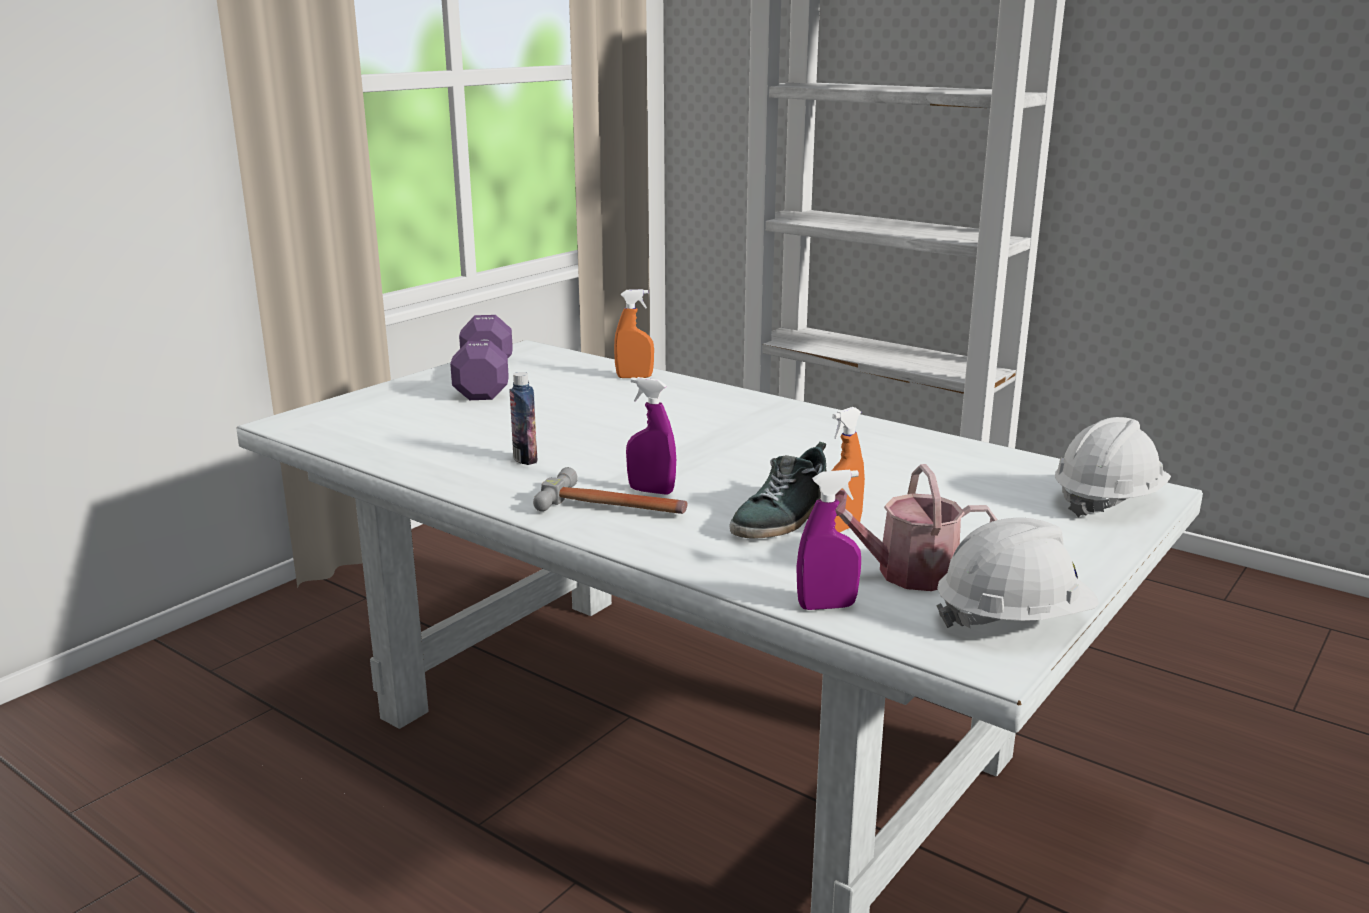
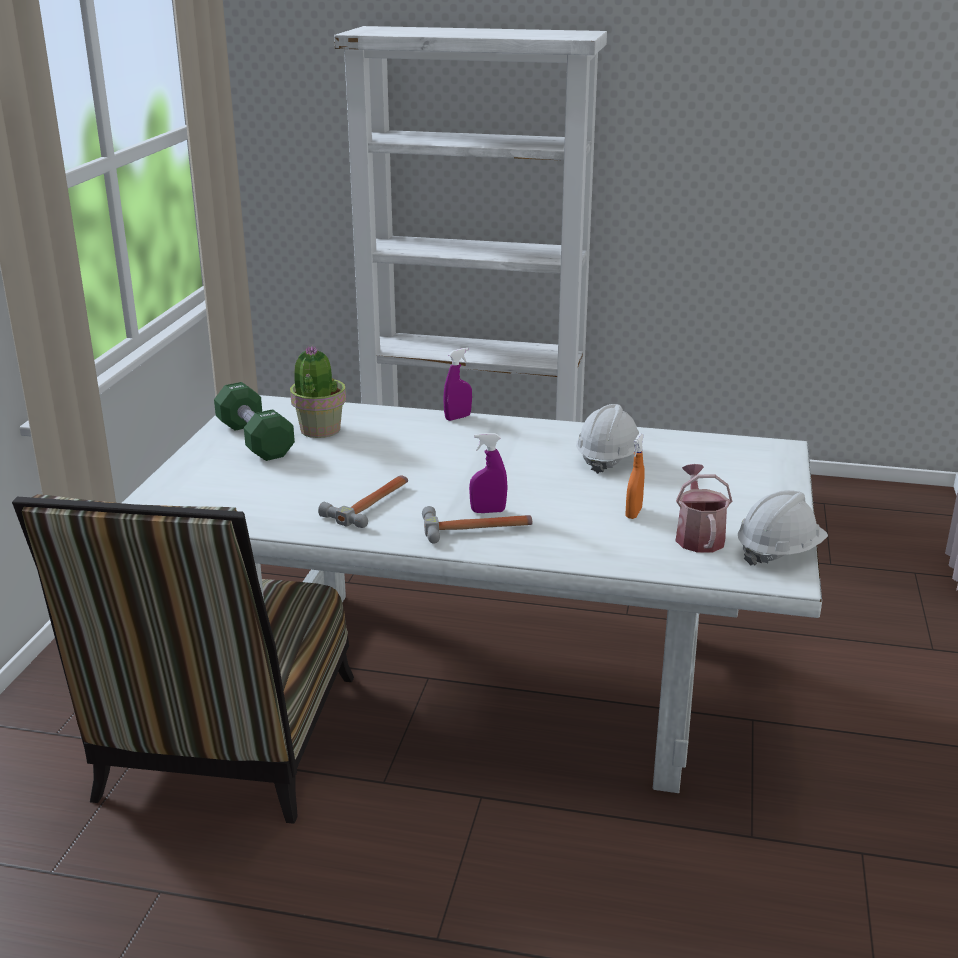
camera: 25 degrees left, 5 degrees up
(347, 732) = (224, 748): none -> chair
(484, 380) = (255, 440): purple dumbbell -> green dumbbell
(525, 459) = (372, 504): bottle -> hammer
(563, 382) = (319, 430): none -> potted plant
(634, 377) = (369, 416): orange spray bottle -> none
(783, 517) = (591, 513): shoe -> none
(826, 606) = (675, 568): purple spray bottle -> purple spray bottle (458, 417)
(905, 574) = (698, 536): watering can -> watering can turned 120 degrees clockwise
(1107, 501) = (764, 460): white hard hat -> white hard hat (608, 459)

